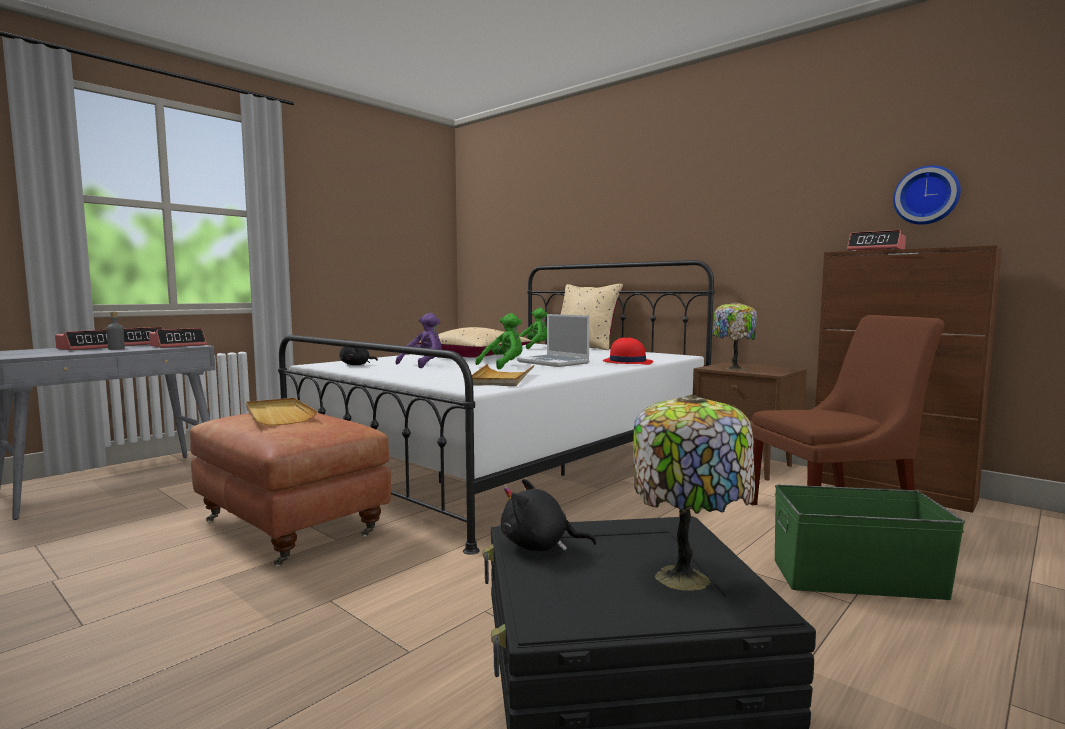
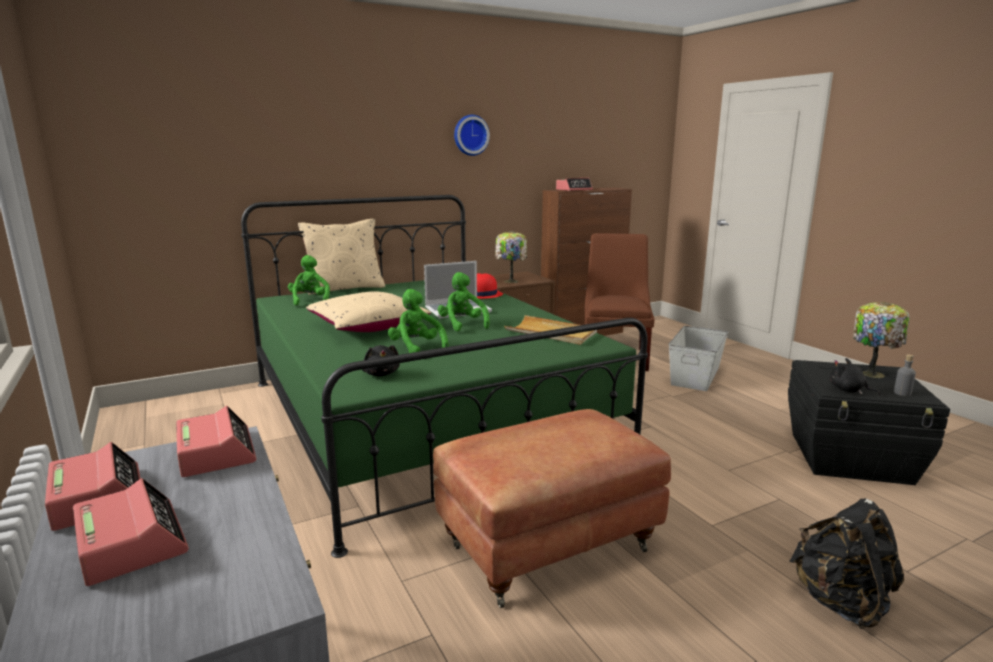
camera: 70 degrees left, 10 degrees up
(116, 349) = (209, 505): grey bottle -> grey bottle (902, 393)
(146, 686) = (840, 602): none -> black backpack
(278, 415) = (533, 441): beige tray -> none
(424, 364) = (416, 348): purple plush toy -> green plush toy
(510, 461) = (422, 418): white bed -> green bed
(539, 546) = (848, 390): black plush toy -> black plush toy turned 105 degrees clockwise
(858, 579) = (696, 376): green storage box -> grey storage box
(926, 195) = (581, 153): wall clock -> wall clock (470, 135)

